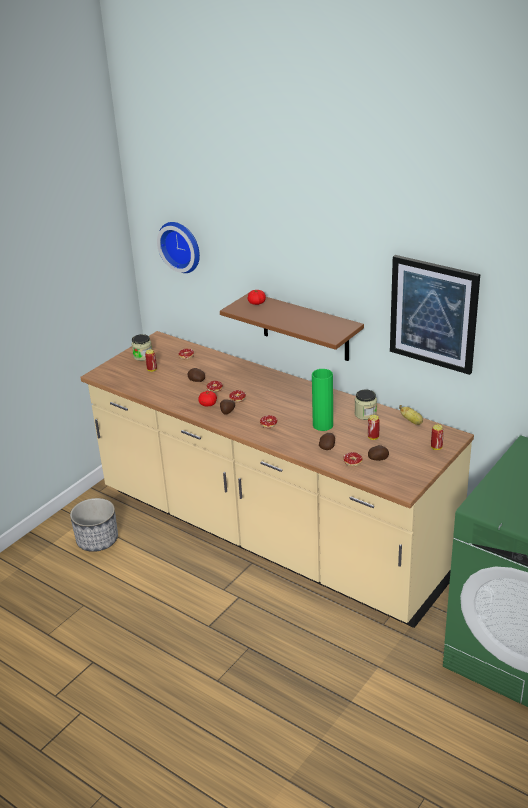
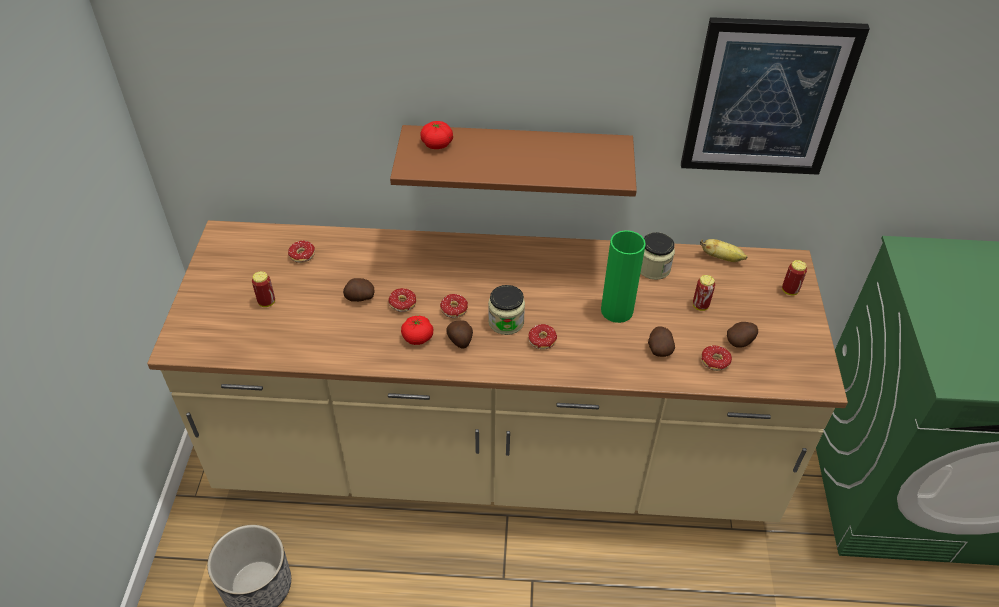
camera: 35 degrees left, 15 degrees up
(143, 356) = (227, 280): jar -> jar (506, 322)
(181, 246) = (245, 71): wall clock -> none

